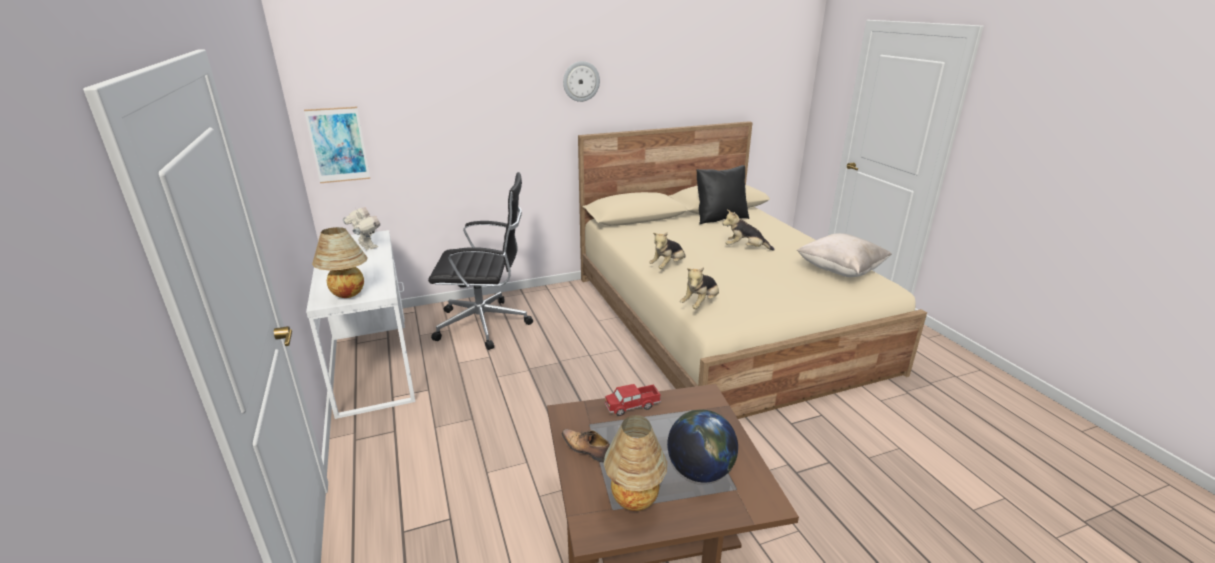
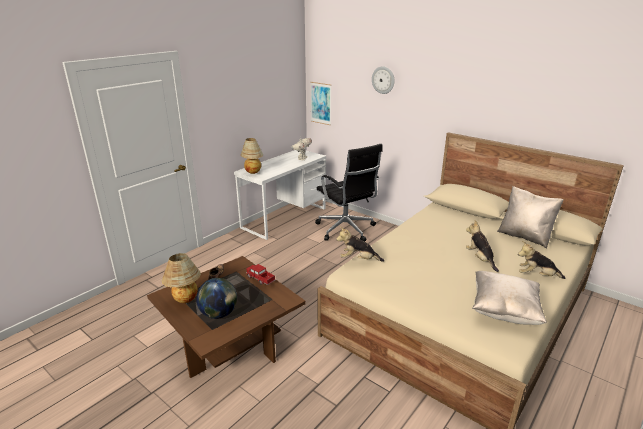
camera: 60 degrees right, 0 degrees up
(581, 81) = (457, 93): wall clock -> wall clock (383, 80)
(668, 266) = (403, 237): plush toy -> plush toy (536, 276)
(720, 218) = (524, 236): black pillow -> beige pillow

